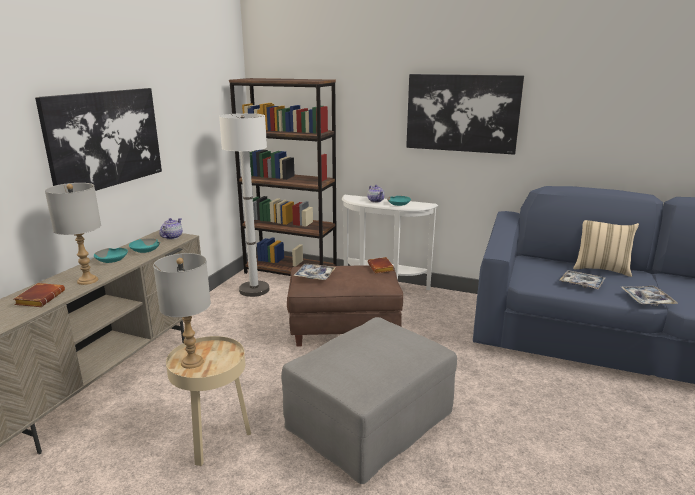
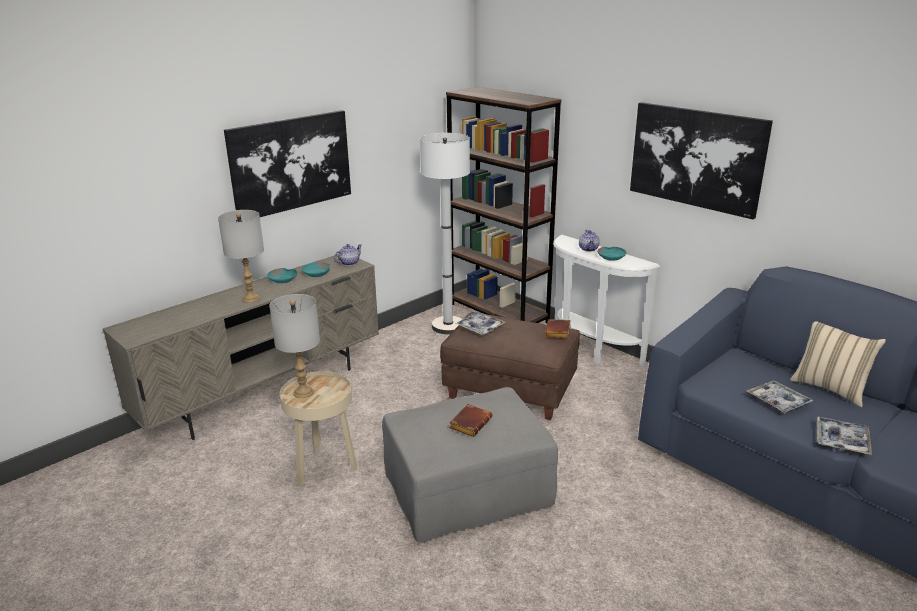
camera: 25 degrees right, 5 degrees up
(40, 298) = (207, 309): brown book -> brown book (470, 423)

